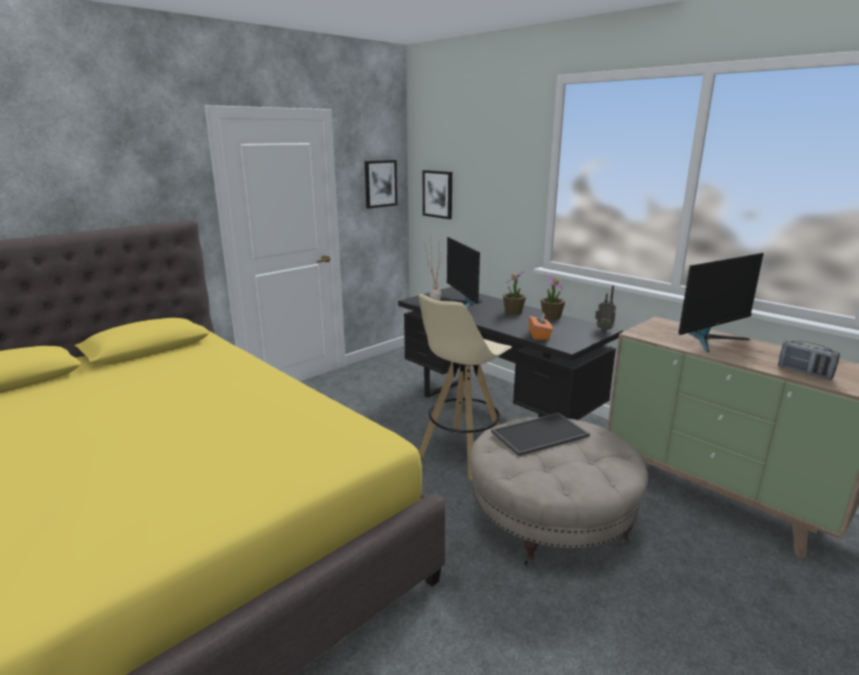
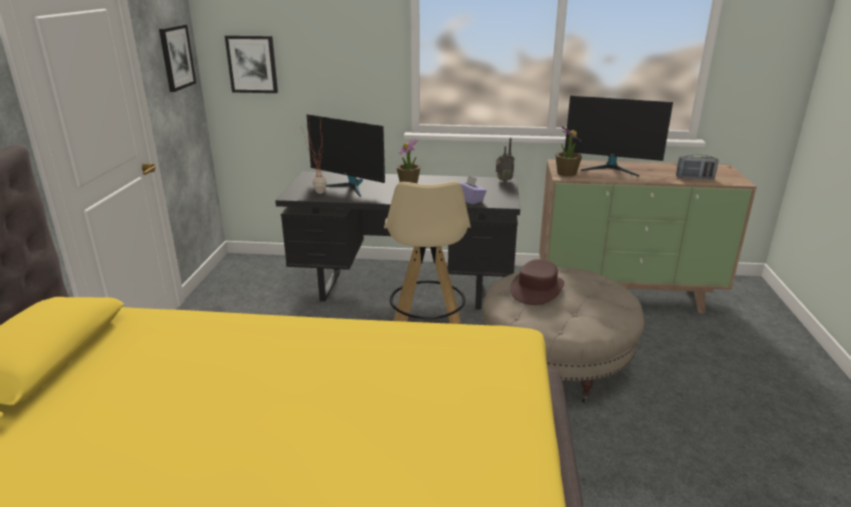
camera: 40 degrees left, 5 degrees up
(539, 335) = (469, 200): orange tissue box -> purple tissue box
(540, 435) = (537, 289): tray -> brown hat
(551, 317) = (447, 180): potted plant -> potted plant (566, 173)
(710, 339) = (611, 168): monitor -> monitor turned 90 degrees clockwise

